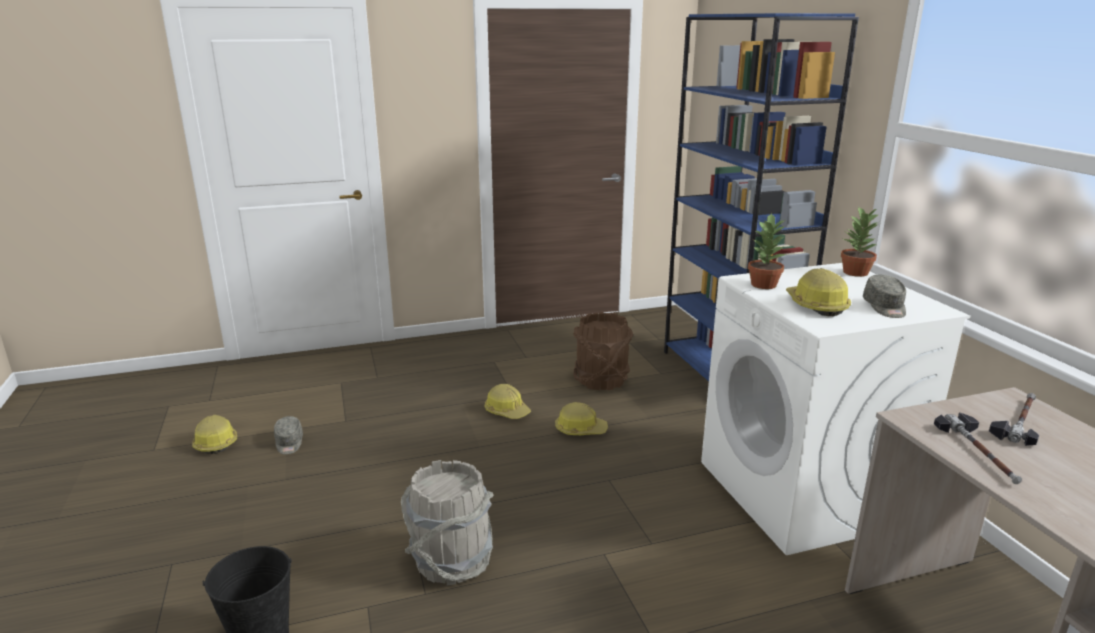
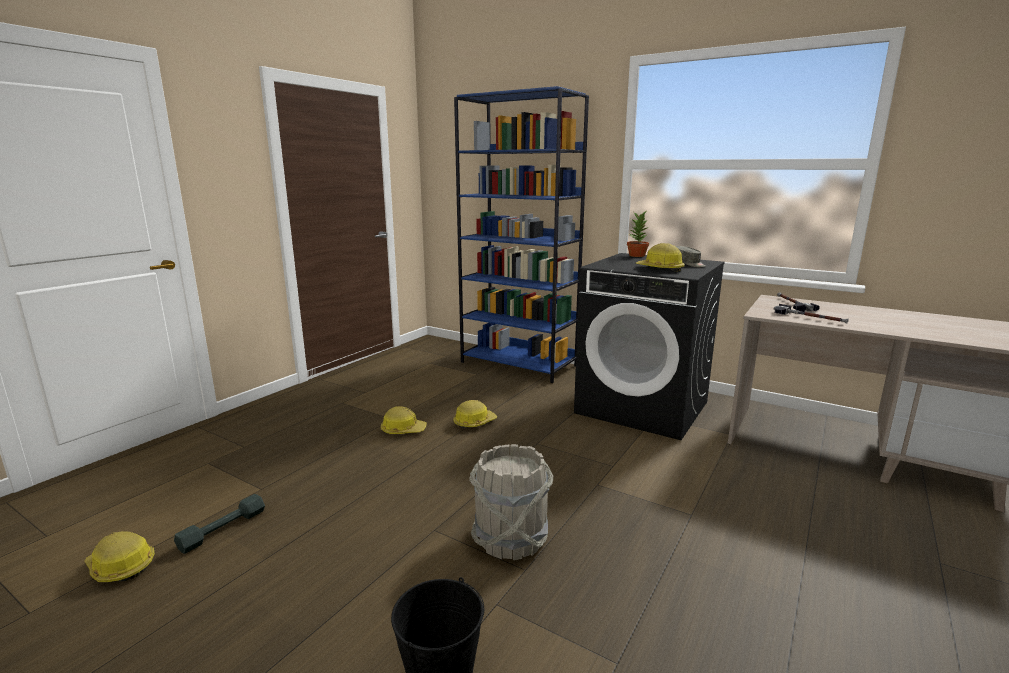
camera: 40 degrees left, 5 degrees down
(289, 443) = (223, 529): grey cap -> grey dumbbell
(601, 380) = (443, 389): brown bucket -> none
(764, 285) = (612, 266): potted plant -> none
(803, 492) = (643, 407): white washing machine -> black washing machine

